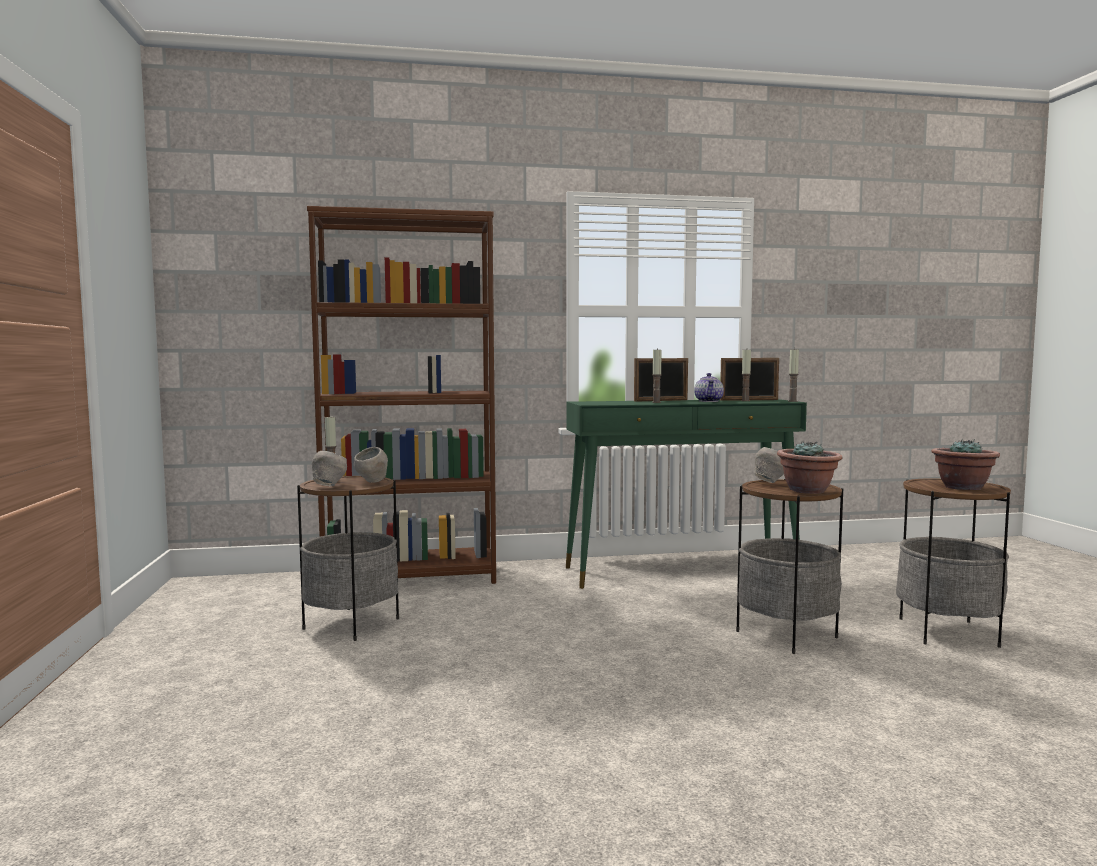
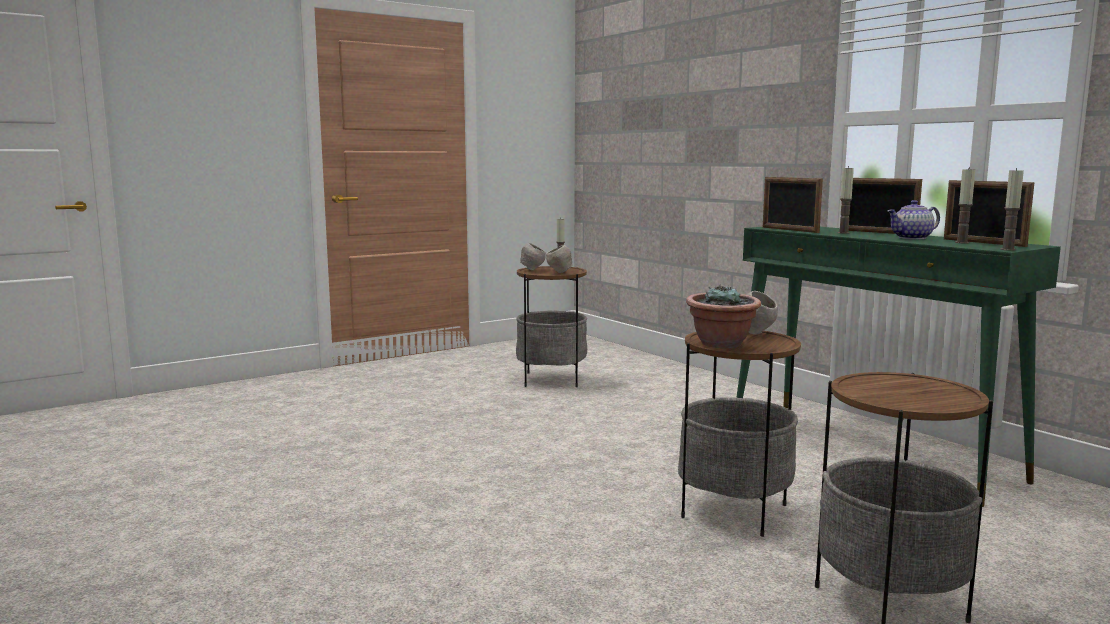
camera: 65 degrees right, 5 degrees up
(411, 577) = (666, 372): brown bookcase -> none
(618, 403) = (789, 230): none -> picture frame
(962, 487) = (902, 394): potted plant -> none

